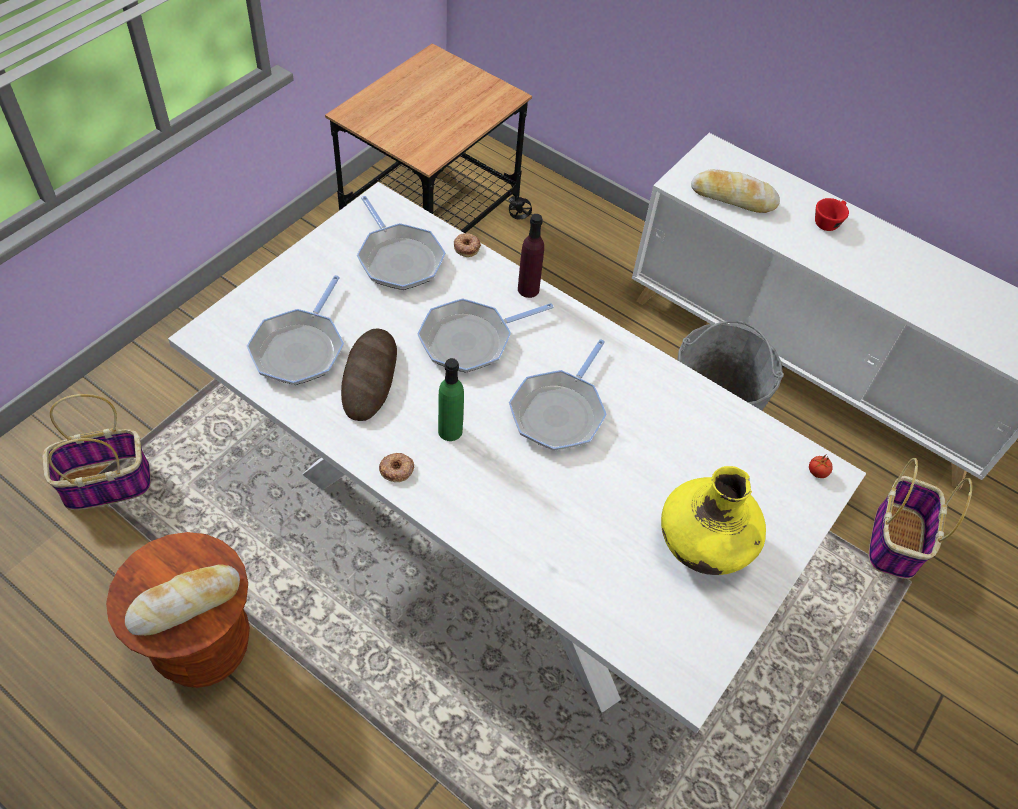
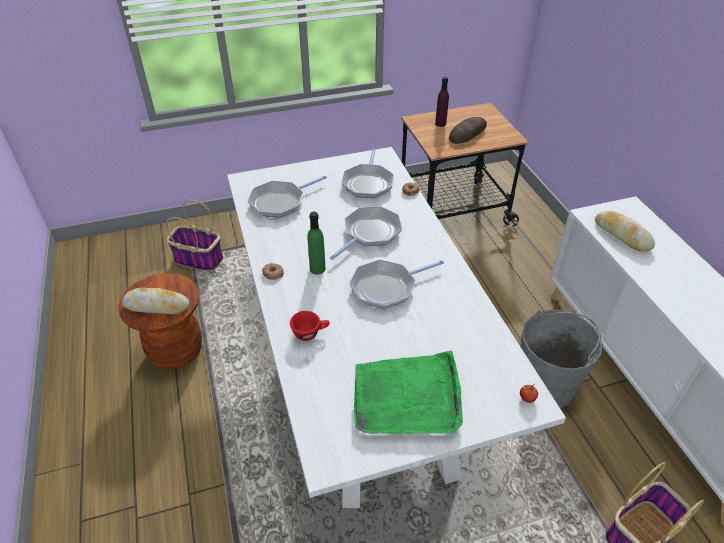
camera: 40 degrees right, 10 degrees down
(369, 377) = (301, 228): bread -> bread (467, 133)
(470, 340) = (370, 233): frying pan -> frying pan turned 120 degrees clockwise
(528, 289) = (426, 223): purple bottle -> purple bottle (440, 124)
(703, 546) = (407, 397): yellow vase -> green tray
(828, 221) = (686, 274): red cup -> red cup (310, 333)

